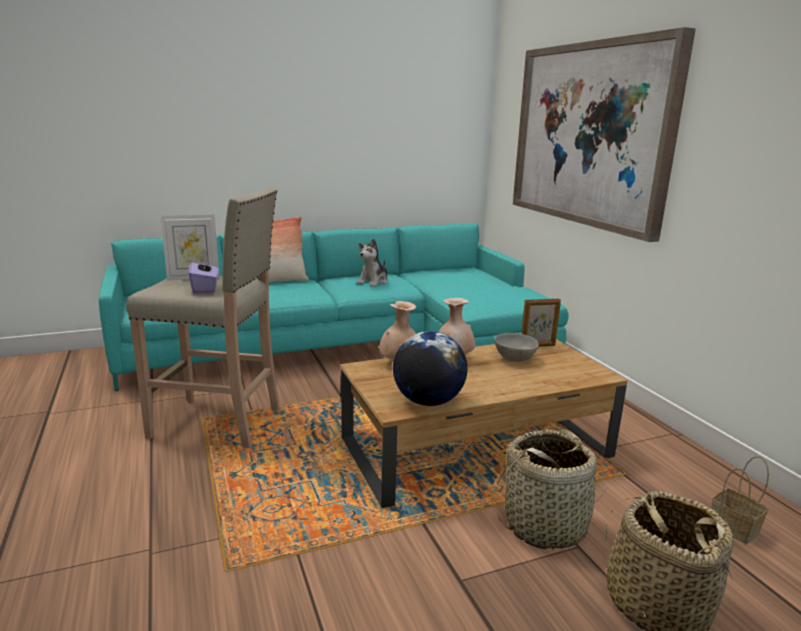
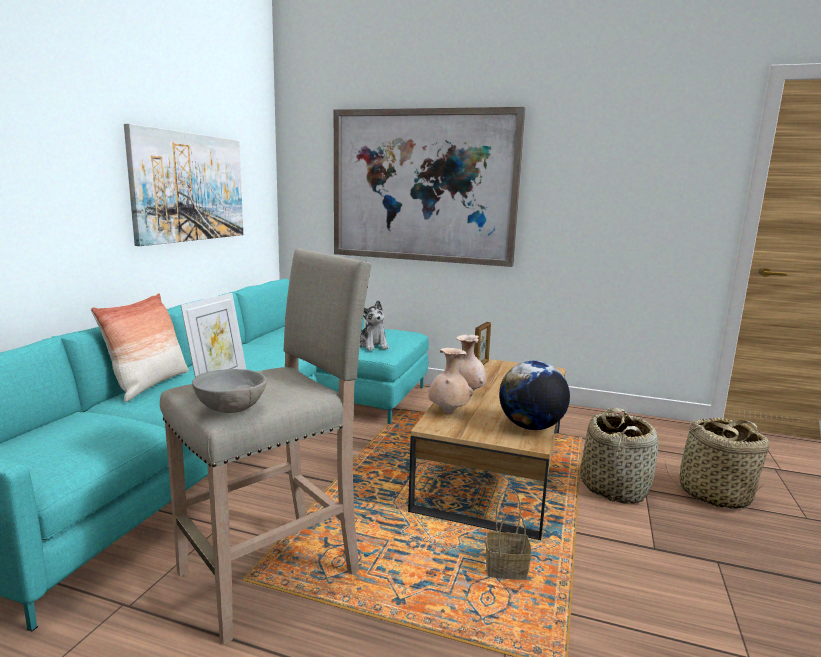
camera: 50 degrees left, 5 degrees down
(205, 288) = (280, 390): purple tissue box -> none
(369, 133) = (189, 187): none -> picture
(373, 282) = (259, 354): plush toy -> plush toy (373, 345)
(515, 359) = (493, 378): grey bowl -> grey bowl (231, 408)
(735, 528) = (660, 439): basket -> basket (507, 569)

